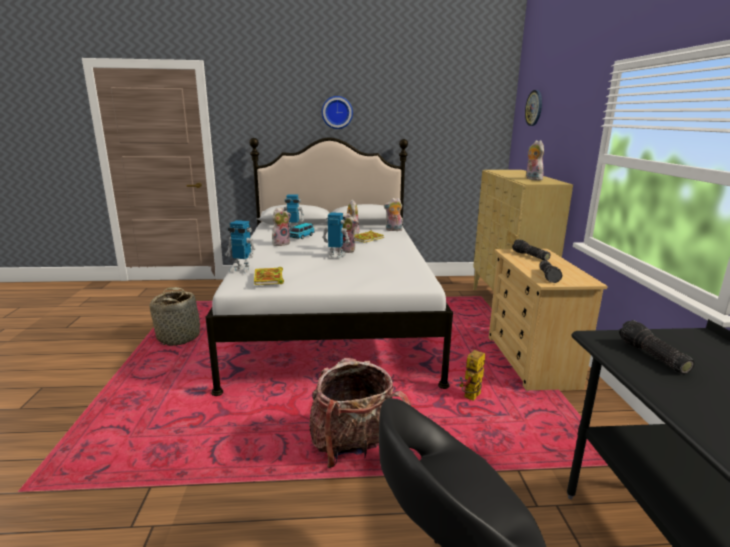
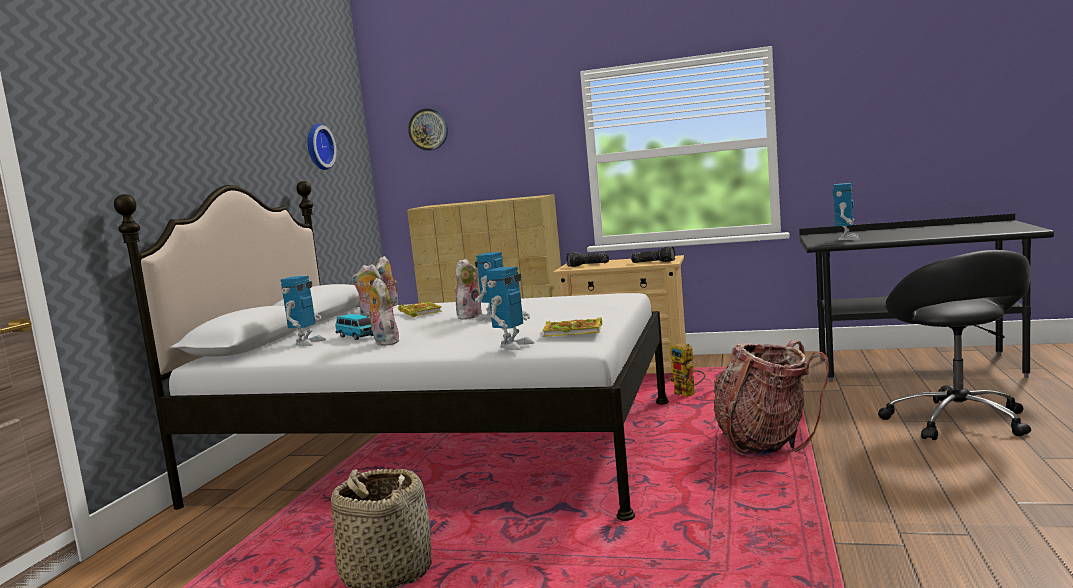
camera: 70 degrees left, 10 degrees down
(337, 112) = (219, 142): wall clock -> wall clock (317, 147)
(532, 179) = (509, 198): plush toy -> none
(651, 356) = (847, 239): flashlight -> toy robot

